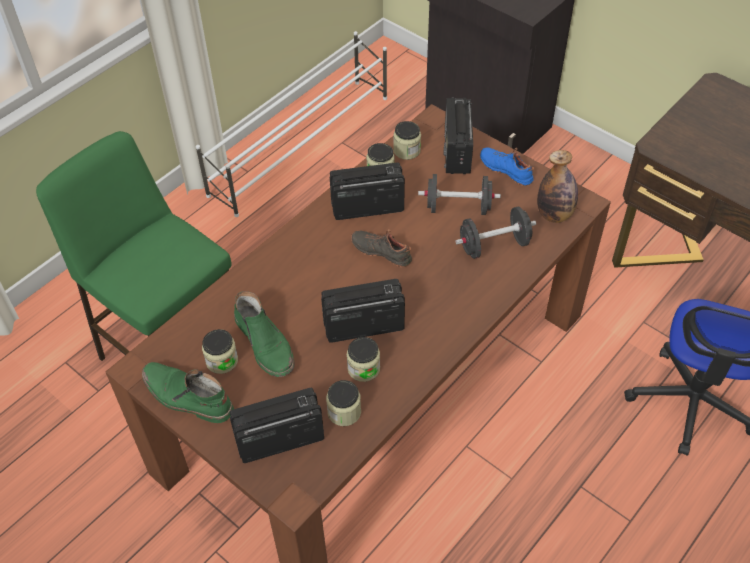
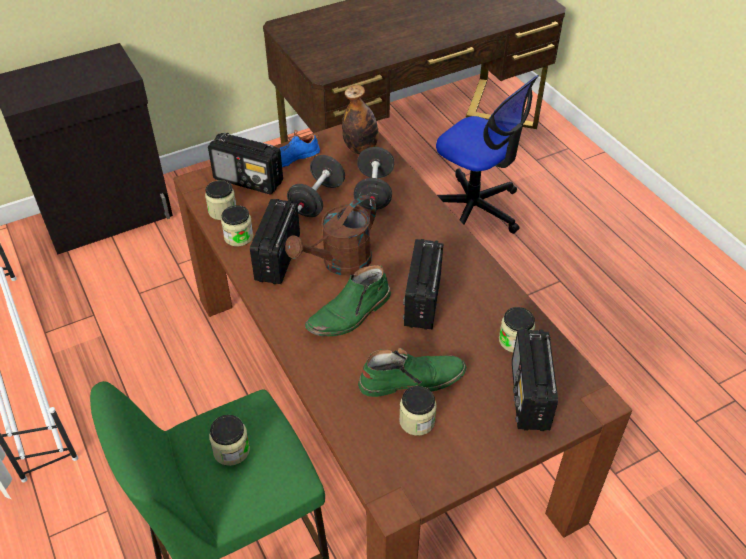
camera: 70 degrees left, 5 degrees down
(187, 397) = (452, 462): green boot -> green boot (350, 314)
(363, 368) = (471, 314): jar -> jar (231, 450)
(382, 251) = (339, 263): black shoe -> brown watering can

